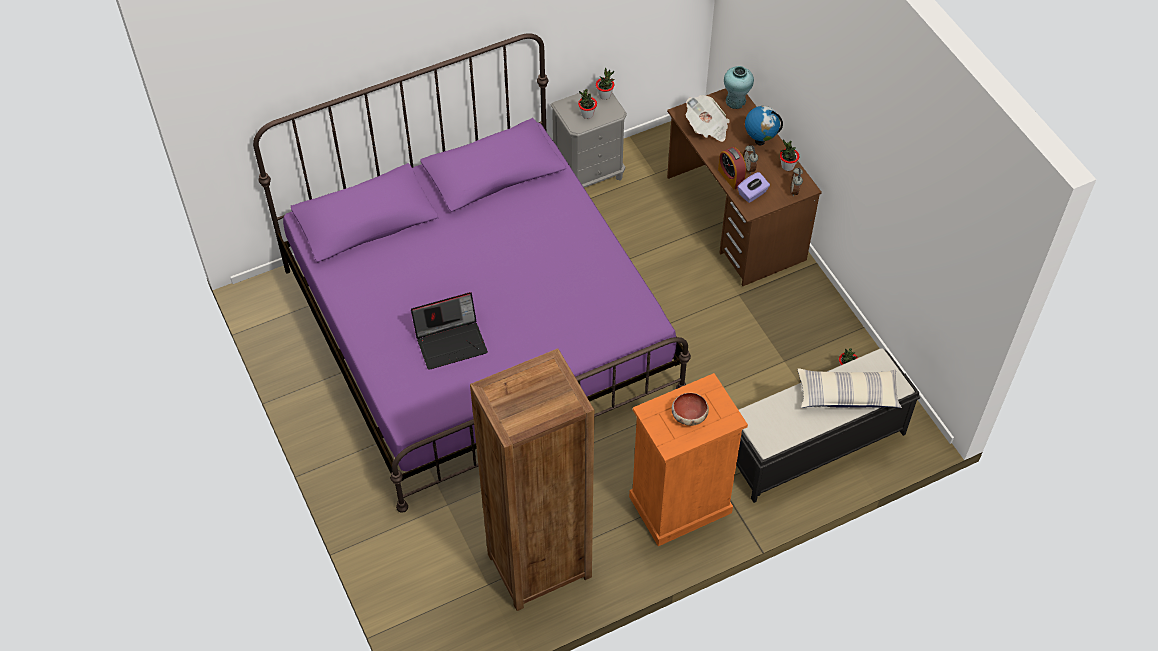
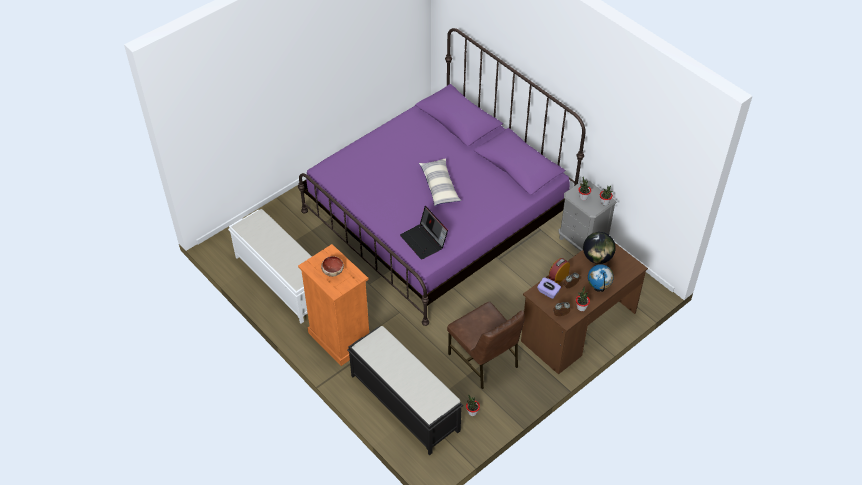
camera: 75 degrees right, 5 degrees down
(451, 341) = (382, 175): laptop -> laptop (424, 241)
(539, 566) = (282, 279): brown bookcase -> white bench
(707, 127) = (597, 258): newspaper -> globe
(735, 101) = (629, 269): turquoise vase -> none
(764, 335) = (484, 361): none -> brown chair
(847, 394) = (414, 384): pillow -> pillow (439, 186)

